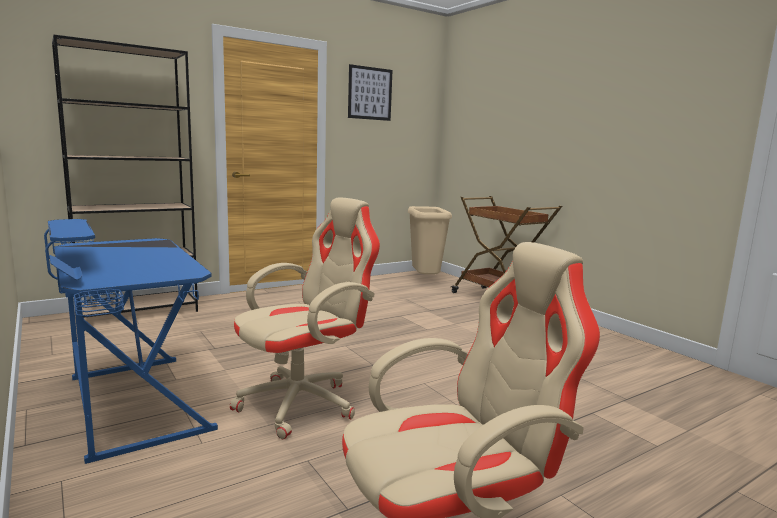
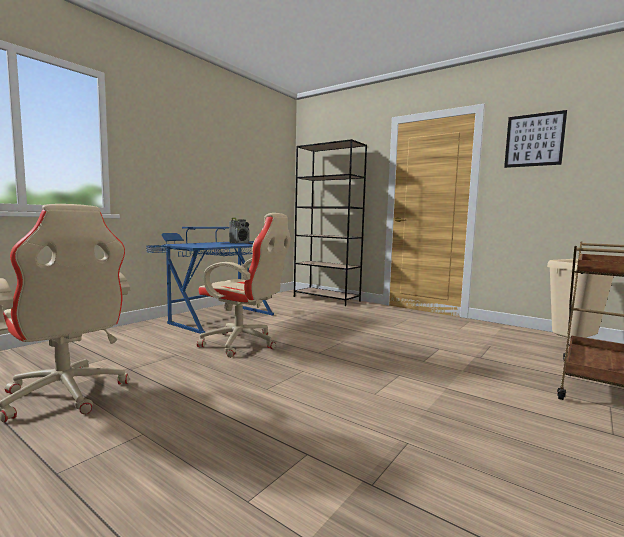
camera: 70 degrees right, 5 degrees down
(112, 248) = (239, 243): none -> radio

